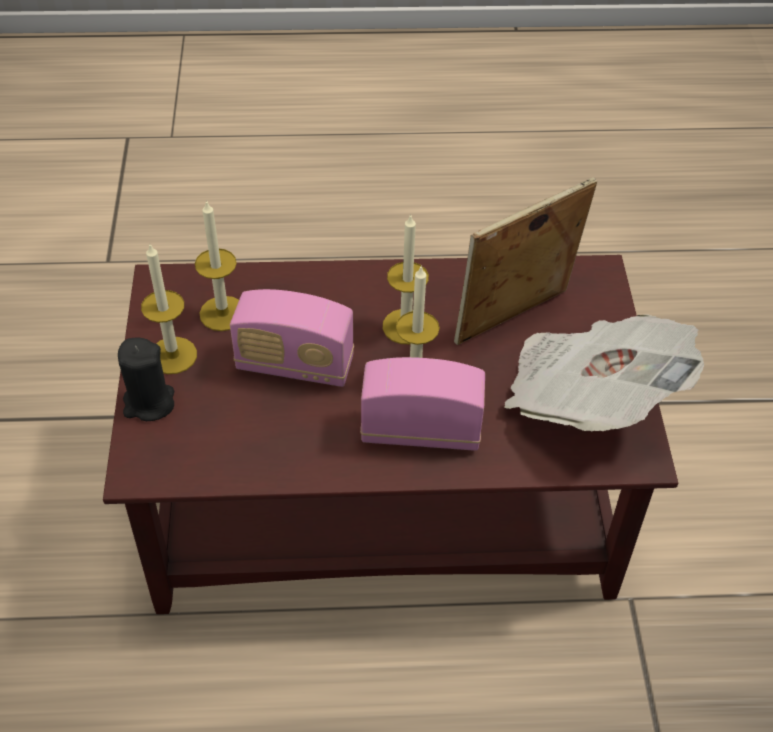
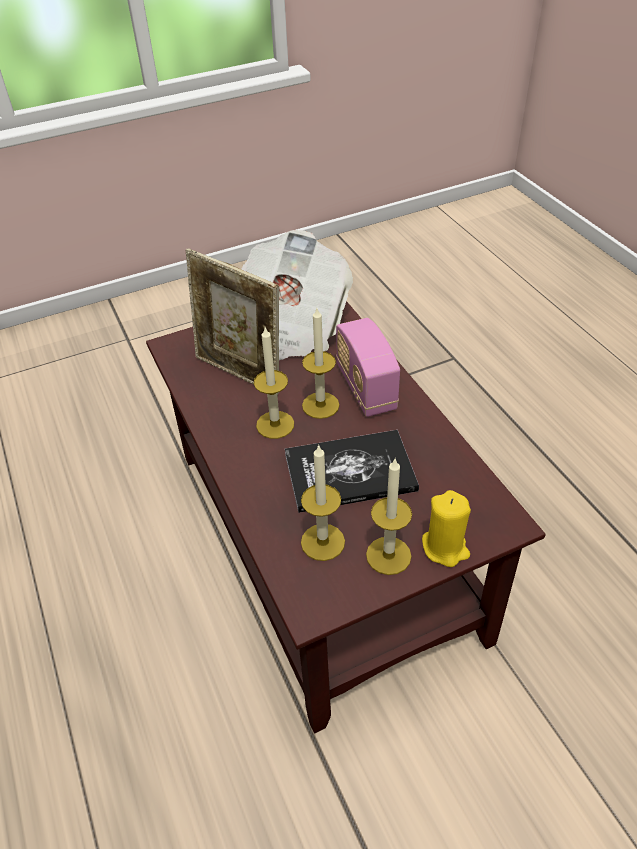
camera: 110 degrees left, 5 degrees down
(149, 403) = (445, 548): black candle -> yellow candle
(295, 365) = (350, 472): radio -> book

